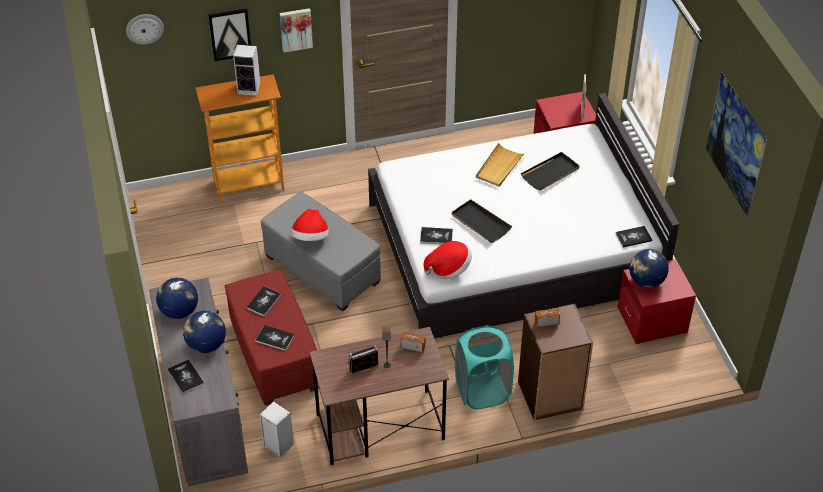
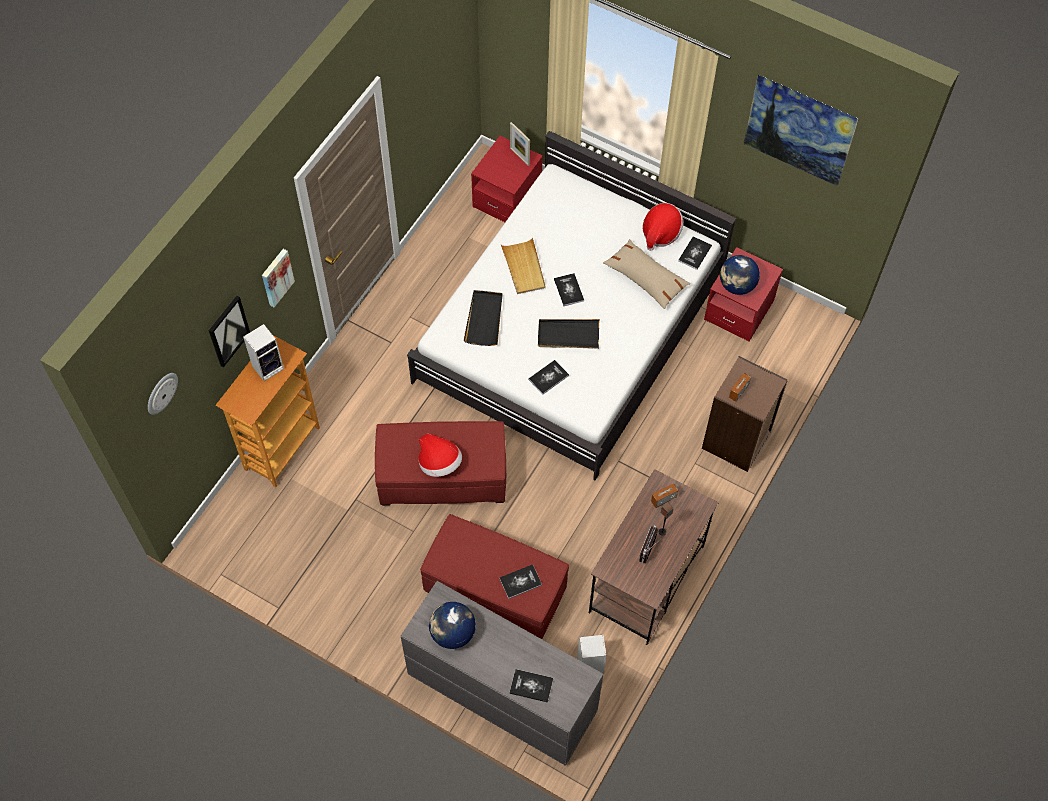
camera: 45 degrees left, 15 degrees up
(206, 345) = (512, 643): globe -> none
(264, 302) = (472, 556): book -> book (568, 290)
(322, 270) = (443, 478): grey ottoman -> red ottoman
(449, 269) = (591, 400): hat -> hat (660, 233)
(482, 391) = (685, 479): turquoise laundry basket -> none
(550, 173) = (570, 241): black tray -> black tray (484, 319)
(578, 228) = (646, 278): none -> beige pillow

